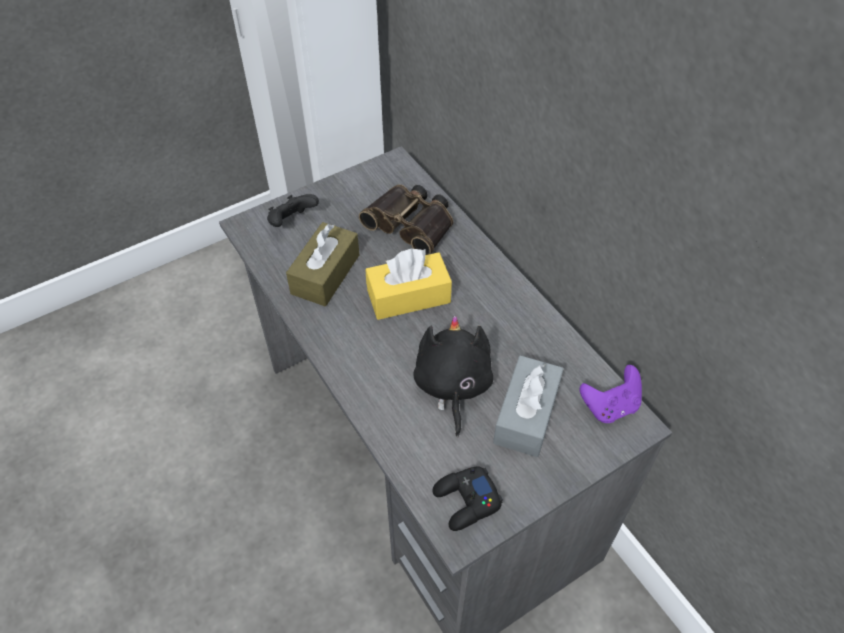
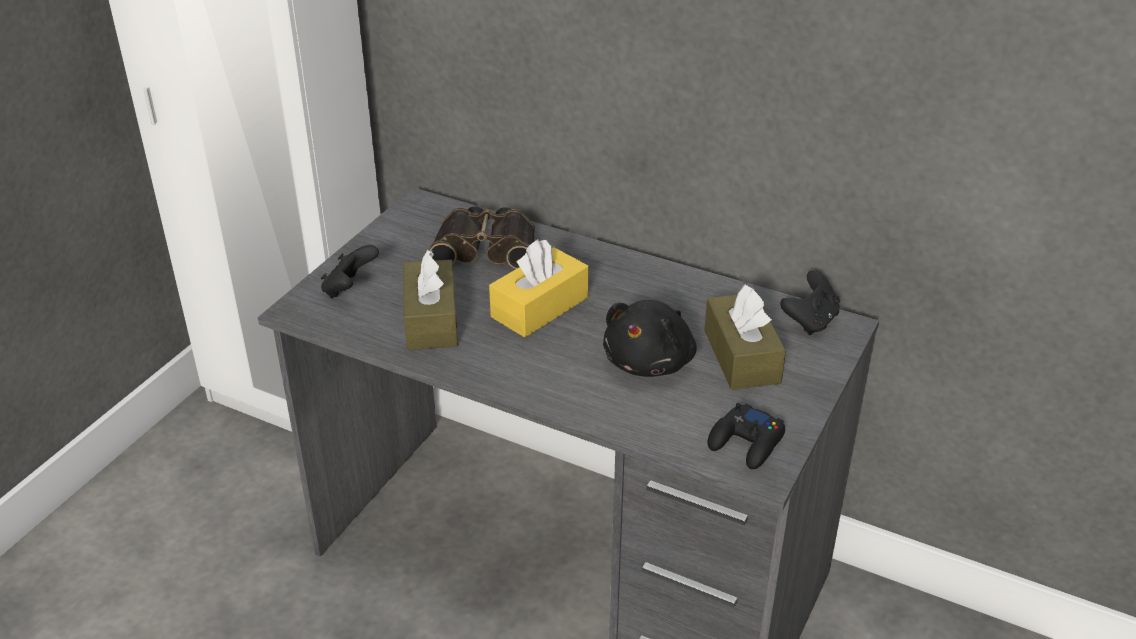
camera: 30 degrees left, 15 degrees down
(452, 386) = (651, 361): black plush toy -> black plush toy turned 120 degrees counterclockwise
(526, 415) = (741, 356): grey tissue box -> brown tissue box
(610, 406) = (810, 321): purple game controller -> black game controller

